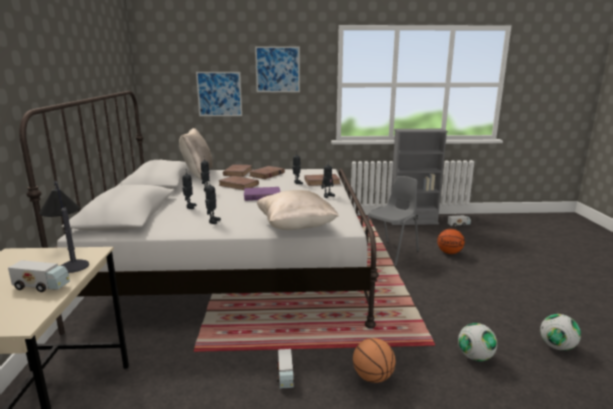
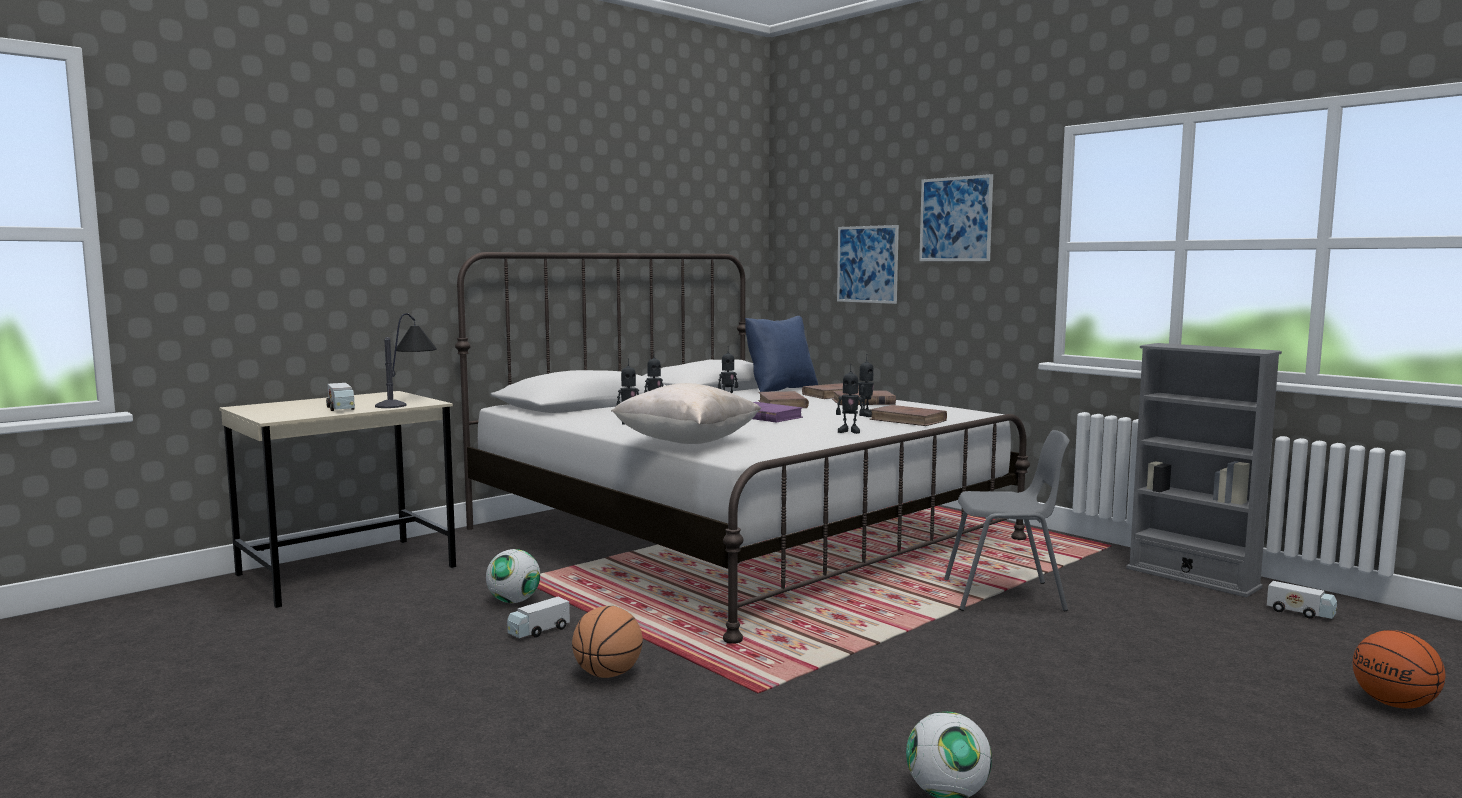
camera: 50 degrees right, 10 degrees down
(198, 174) = (780, 389): beige pillow -> blue pillow
(449, 253) = (1130, 634): basketball -> basketball (1395, 705)
(475, 357) = (776, 729): football -> football (514, 601)

